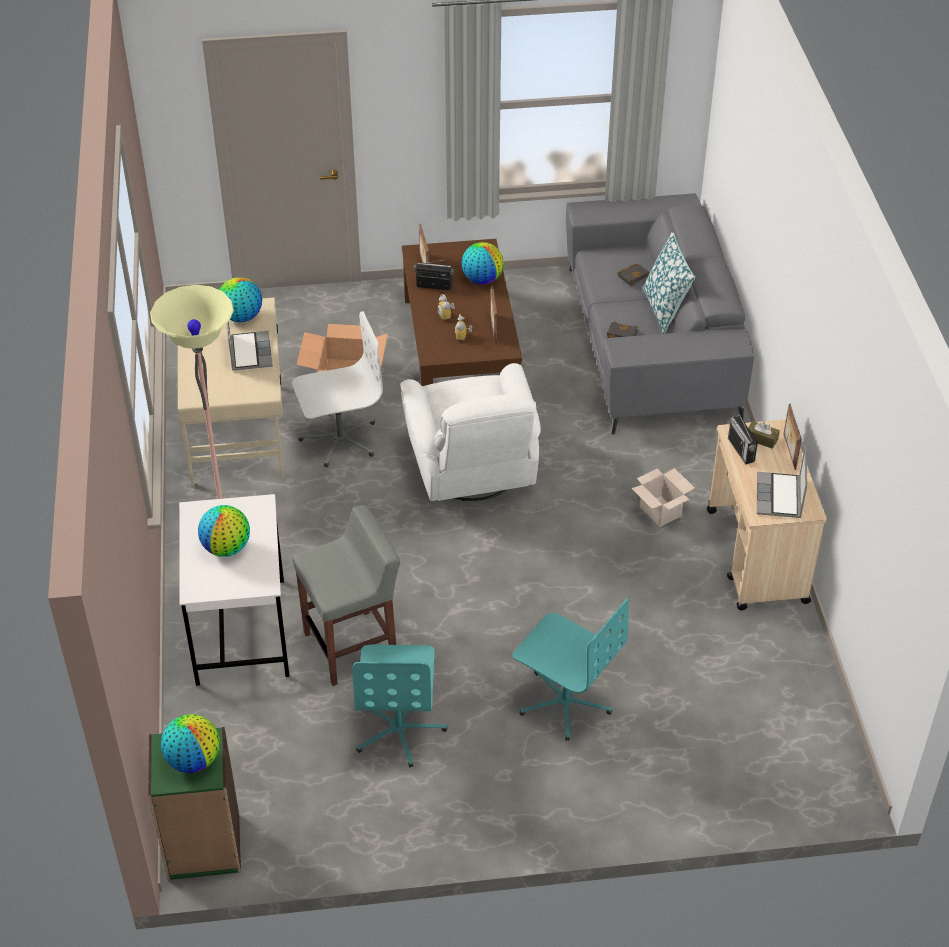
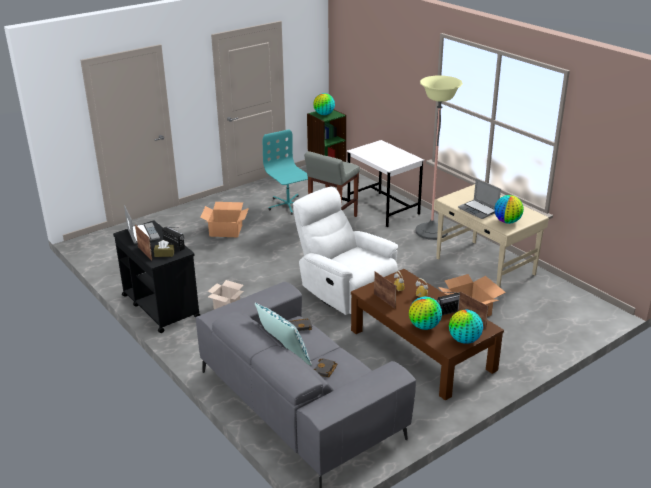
camera: 150 degrees right, 15 degrees down
(226, 548) = (385, 154): globe -> globe (464, 340)
(339, 439) = (431, 281): white office chair -> none
(565, 702) = (226, 230): turquoise office chair -> cardboard box
(757, 557) = (160, 306): beige cart -> black cart

